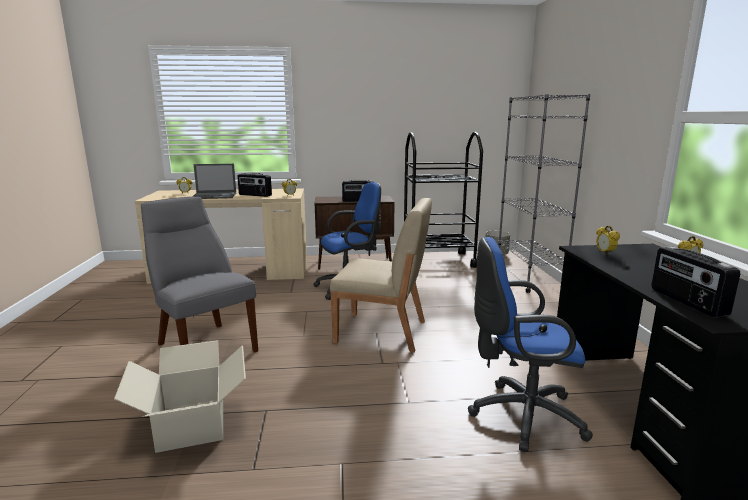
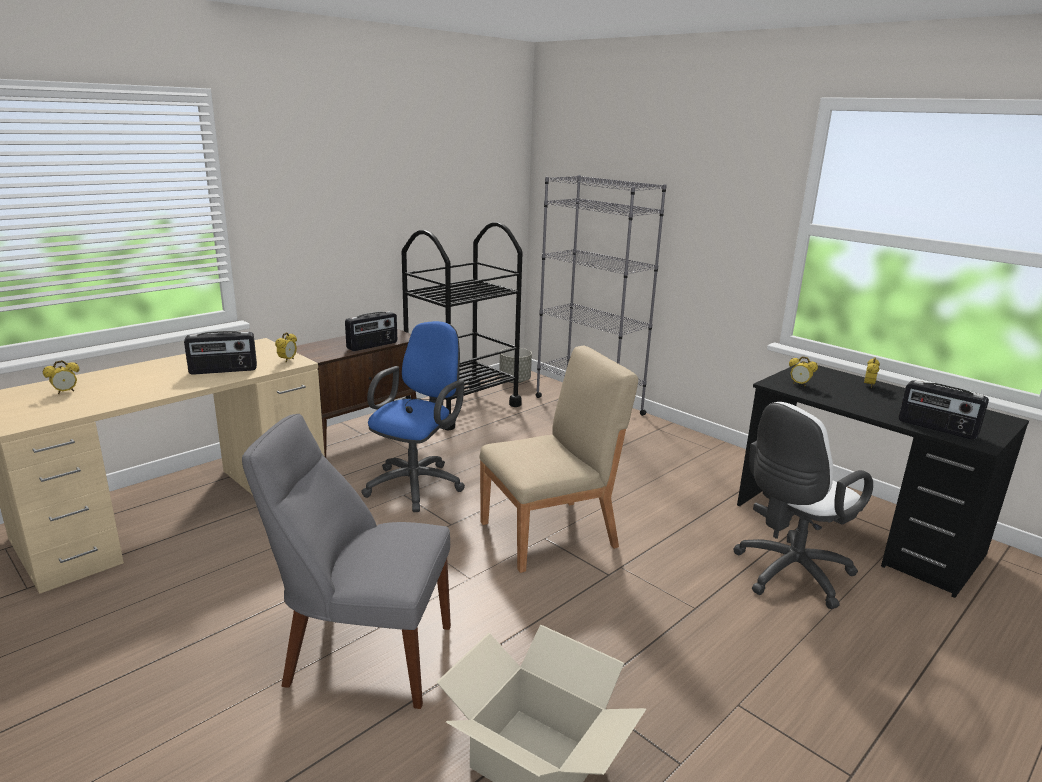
camera: 40 degrees left, 5 degrees up
(214, 196) = (149, 387): laptop -> none
(520, 415) = (788, 575): blue office chair -> white office chair

